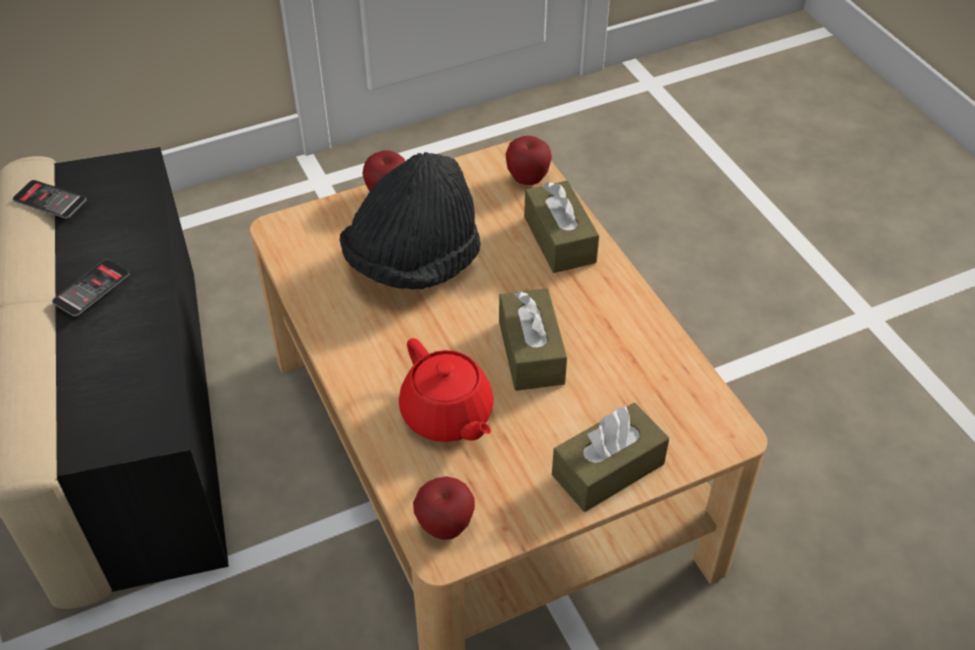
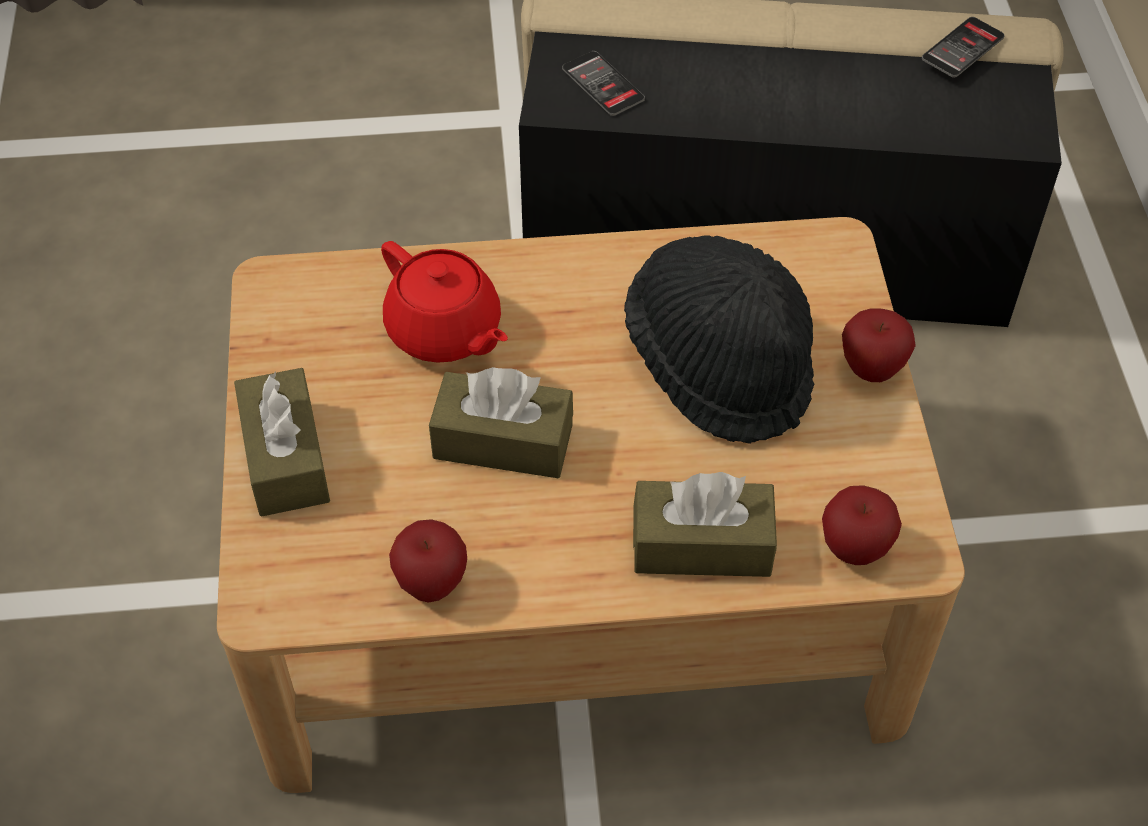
camera: 110 degrees right, 5 degrees up
(91, 288) = (787, 68): phone -> phone (603, 84)
(445, 527) = (298, 290): apple -> apple (431, 584)
(447, 415) = (445, 331): red teapot -> red teapot turned 120 degrees counterclockwise

